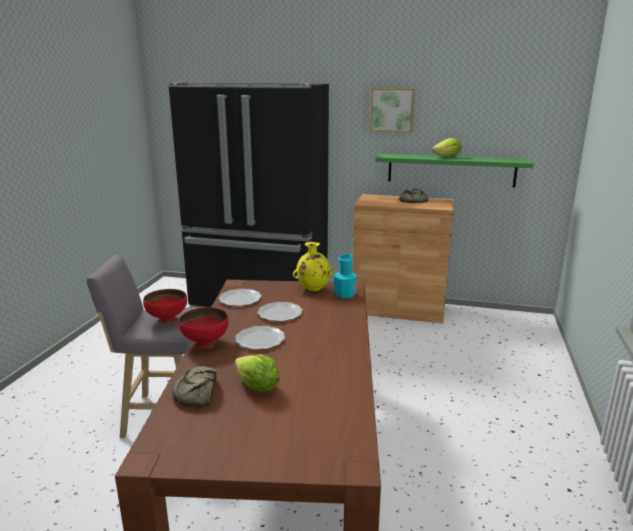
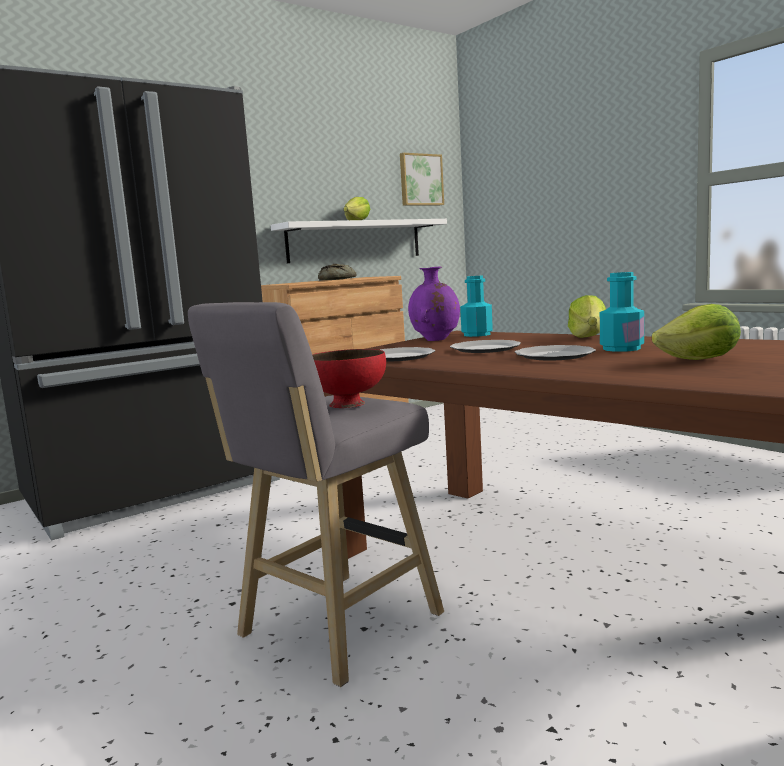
camera: 50 degrees left, 10 degrees down
(197, 393) = (690, 376): bread -> none
(205, 344) = (526, 370): red bowl -> none
(298, 354) = (621, 349): none -> turquoise bottle
(313, 289) = (435, 340): yellow vase -> purple vase
(351, 332) = (588, 337): none -> lettuce
(392, 109) = (278, 163): picture -> picture (420, 180)
(451, 170) = (355, 241): green shelf -> white shelf

